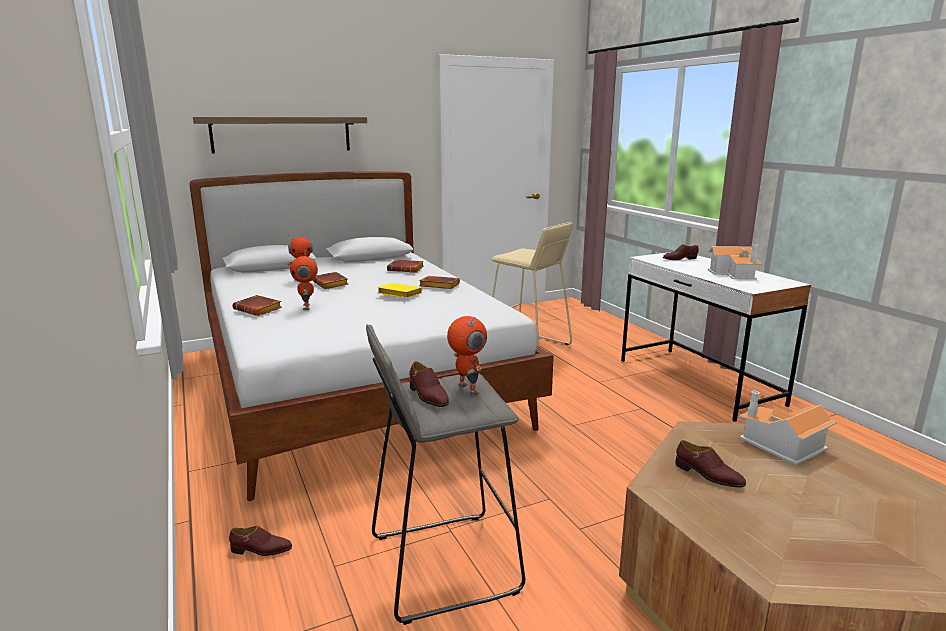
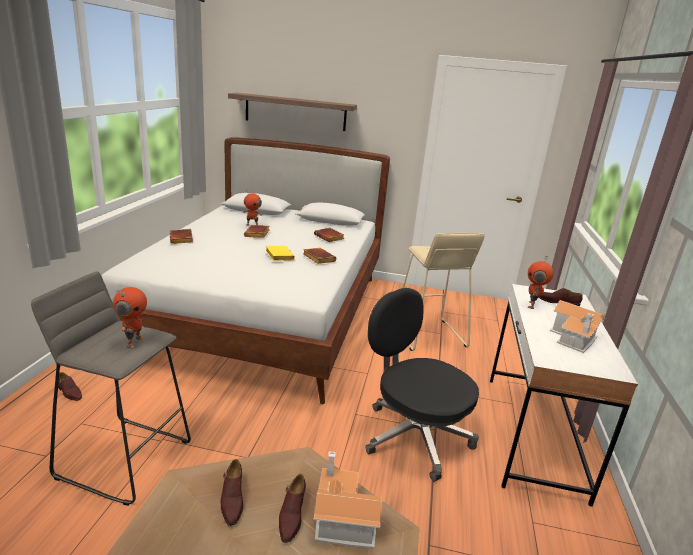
camera: 35 degrees right, 5 degrees up
(307, 307) = (205, 246): toy robot -> toy robot (532, 305)
(428, 396) = (106, 336): brown shoe -> brown shoe (291, 515)
(636, 419) = (414, 436): none -> black office chair

